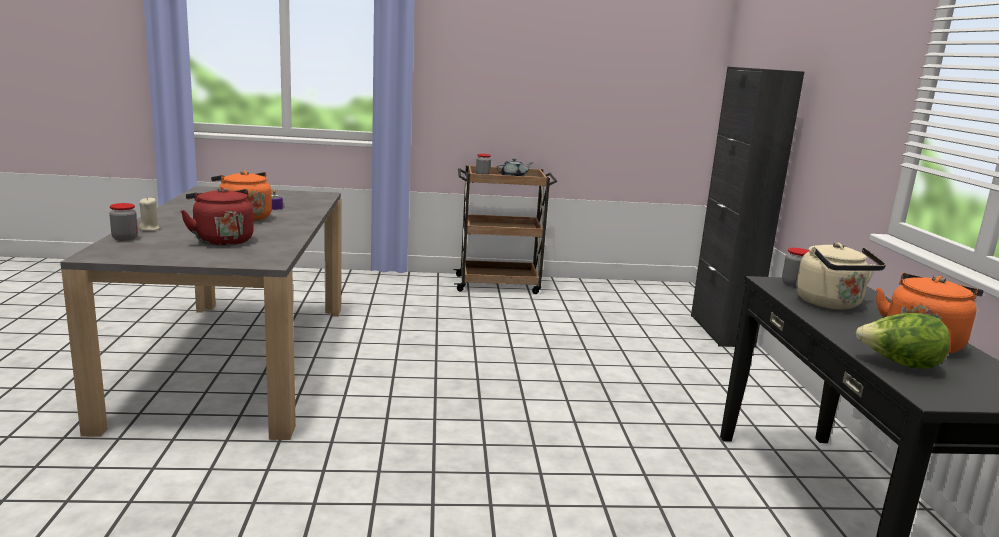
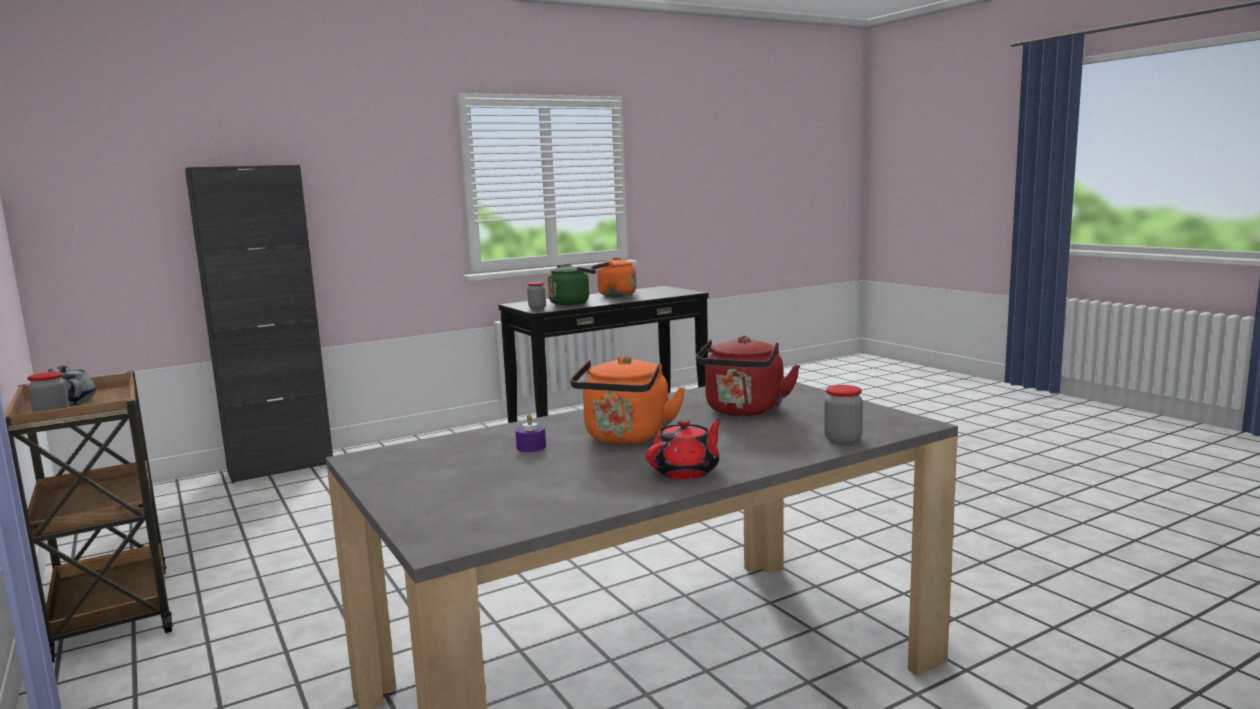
camera: 115 degrees left, 5 degrees down
(149, 229) = (784, 449): beige candle -> none
(176, 214) = (686, 471): none -> red teapot
(831, 304) = (571, 303): beige kettle -> green kettle
(898, 364) = (658, 295): lettuce -> none

